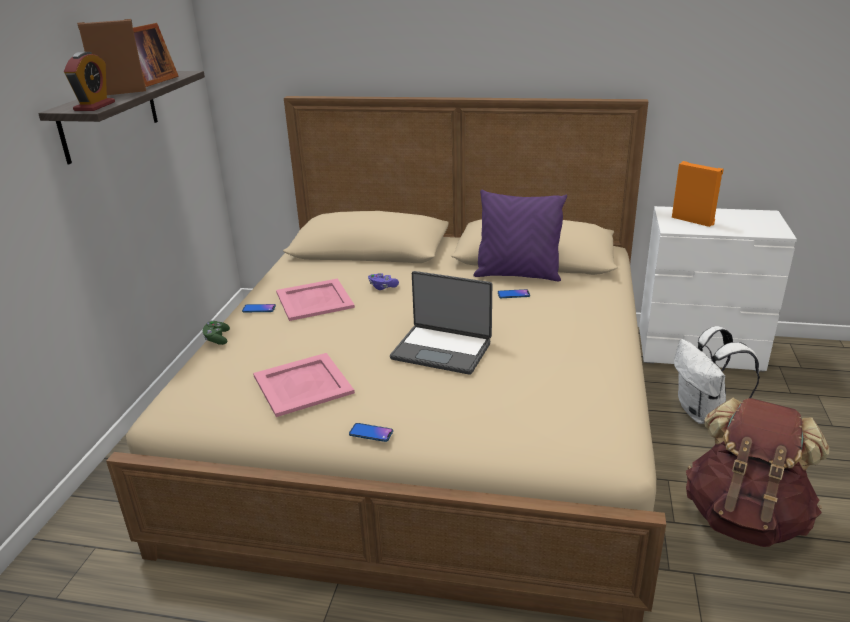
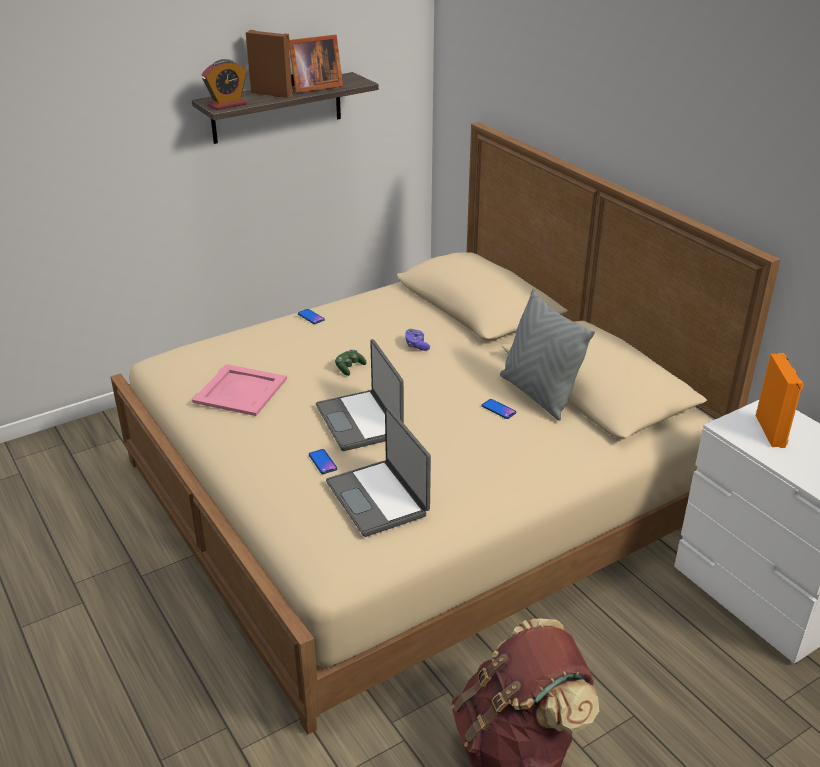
camera: 45 degrees right, 5 degrees up
(217, 339) = (252, 326): green game controller -> green game controller (349, 368)
(315, 299) = (355, 329): pink tray -> none
(371, 433) = (222, 449): phone -> phone (322, 462)
(517, 275) = (538, 394): purple pillow -> grey pillow
(555, 386) = (379, 498): none -> laptop
(703, 413) = (647, 649): white backpack -> none

